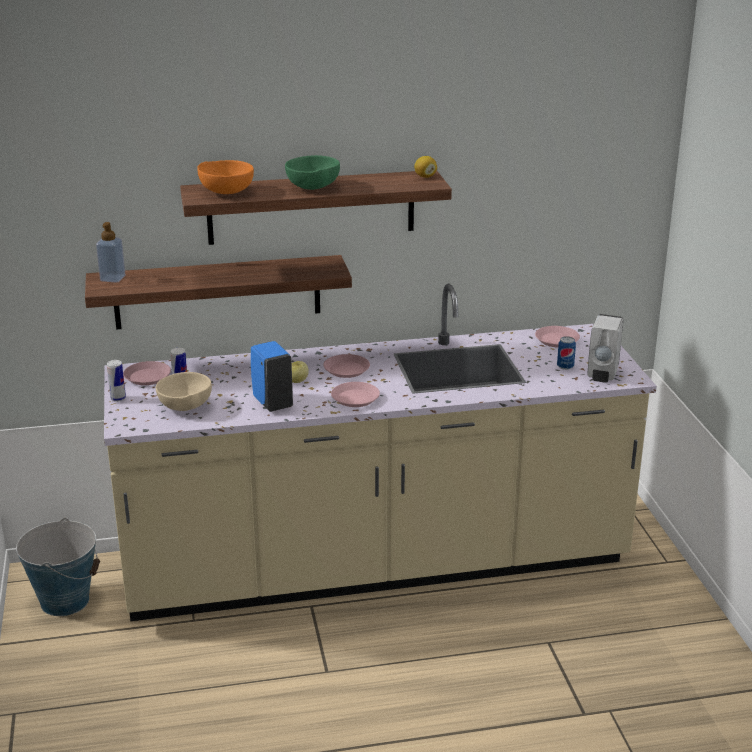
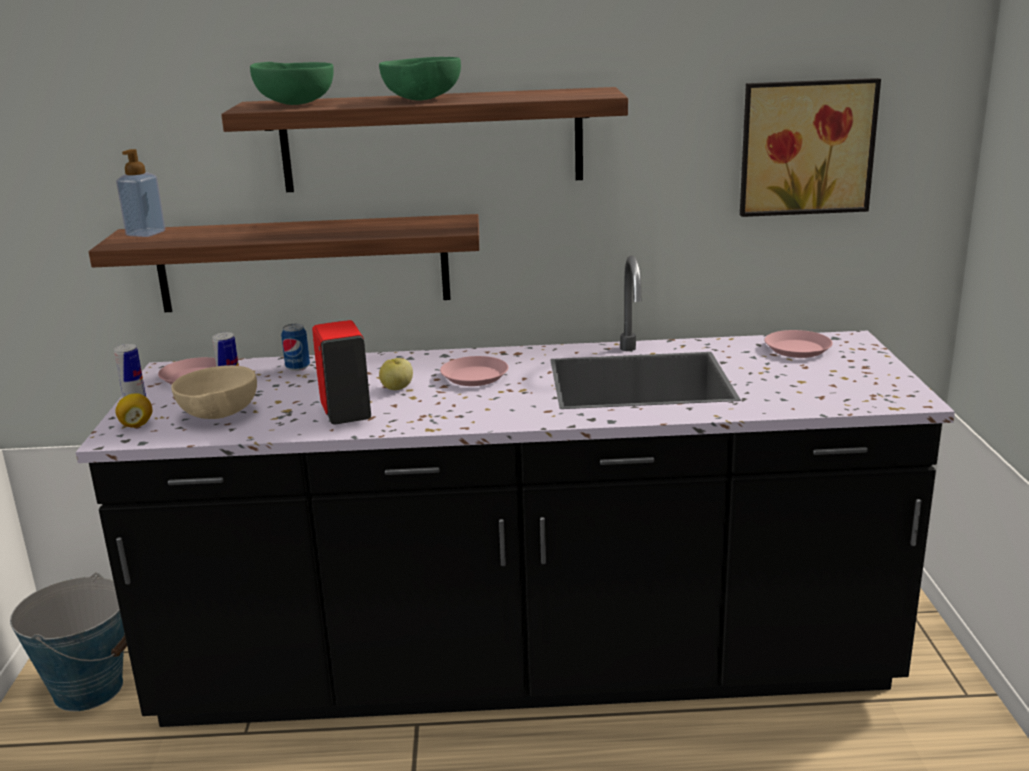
camera: 10 degrees right, 5 degrees down
(226, 192) = (295, 104): orange bowl -> green bowl
(272, 403) = (345, 414): blue soap dispenser -> red soap dispenser
(355, 398) = (471, 413): pink plate -> none
(376, 567) = (525, 671): beige counter -> black counter
(425, 176) = (594, 90): lemon -> lemon (136, 425)
(560, 205) = (805, 147): none -> picture
(565, 367) = (806, 382): can -> can (298, 368)
(602, 375) = (865, 394): white soap dispenser -> none

